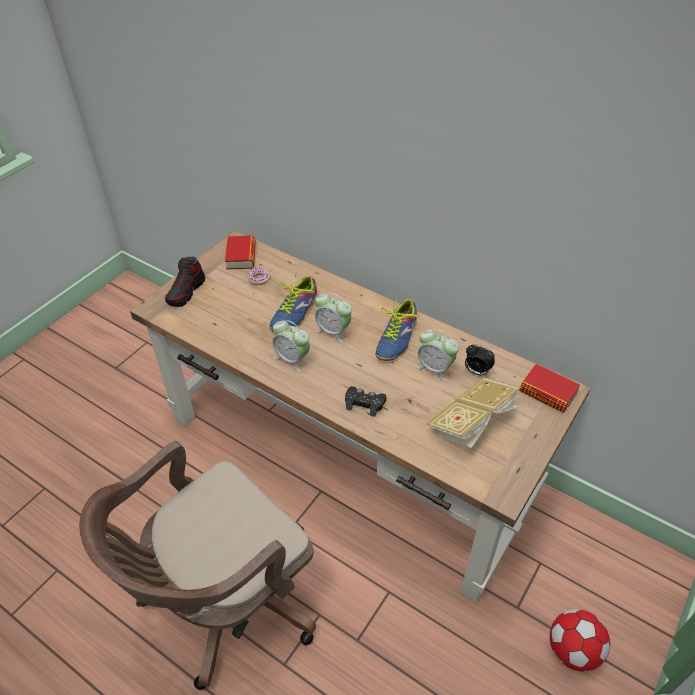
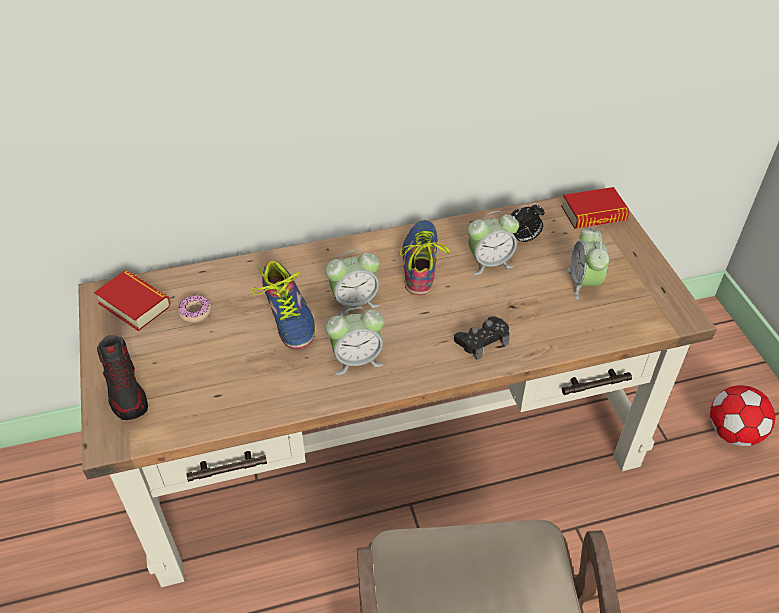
camera: 50 degrees left, 0 degrees up
(397, 338) = (420, 263): shoe -> shoe turned 150 degrees counterclockwise
(472, 423) = (583, 283): book -> alarm clock

